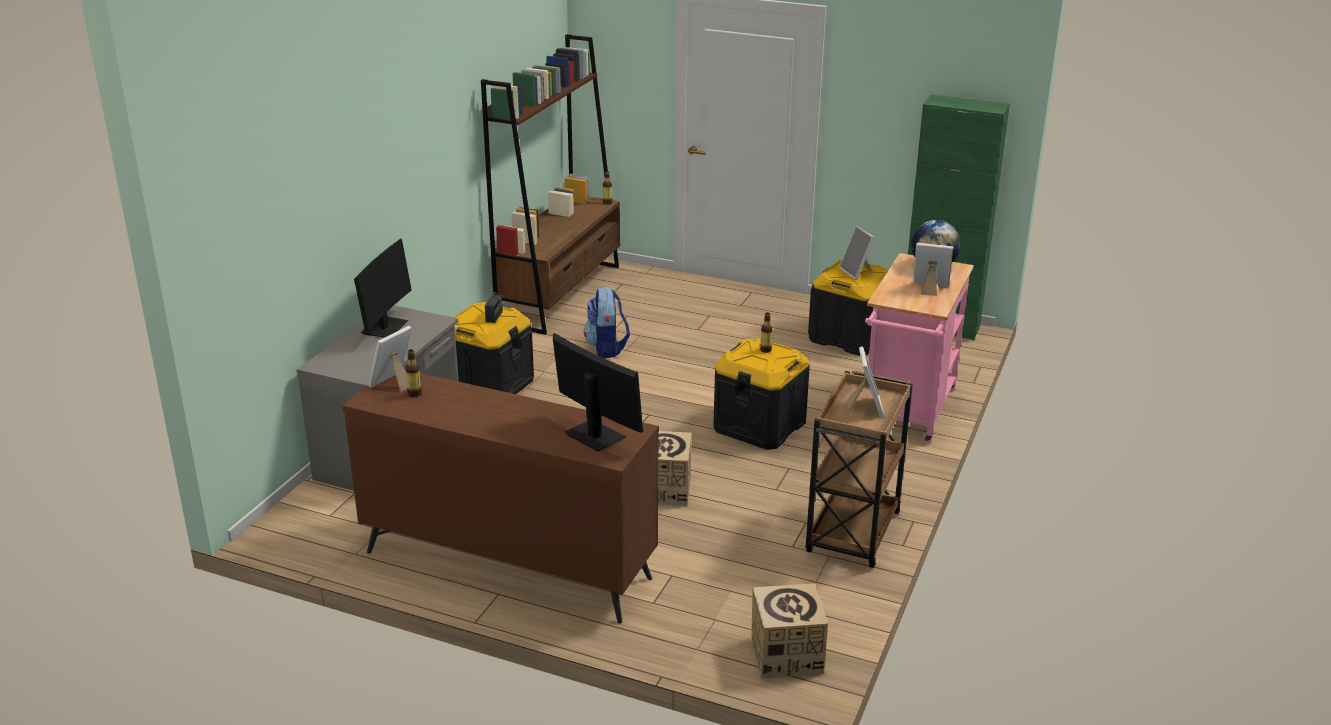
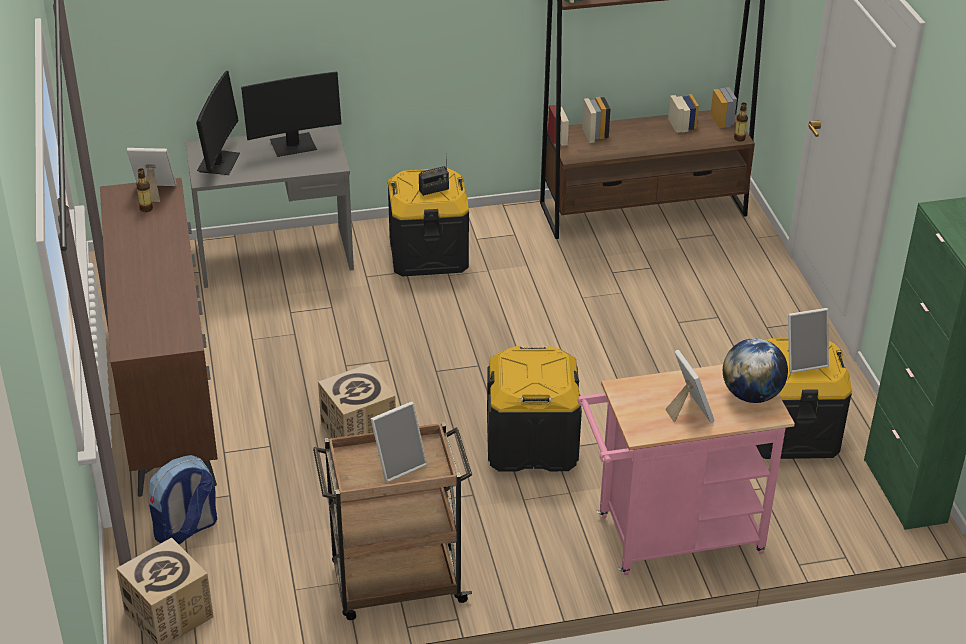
camera: 55 degrees right, 10 degrees up
(595, 436) = (155, 324): monitor -> monitor (219, 163)
(607, 348) = (572, 285): backpack -> backpack (186, 530)
(765, 350) = (545, 369): bottle -> none
(857, 272) = (803, 361): picture frame -> picture frame turned 135 degrees counterclockwise

